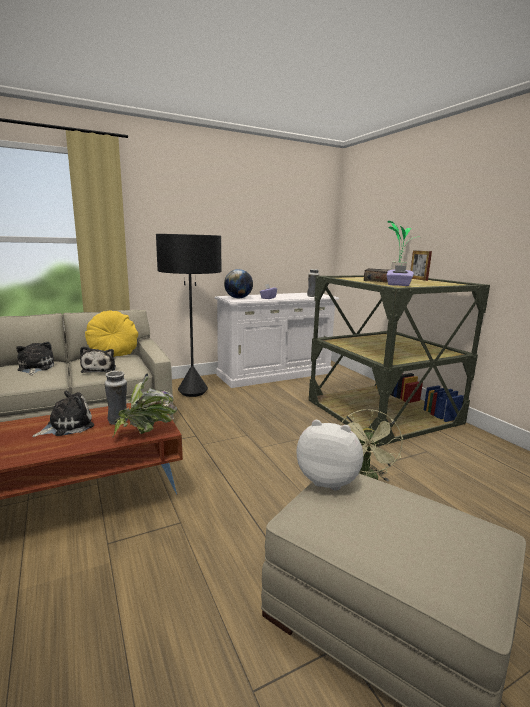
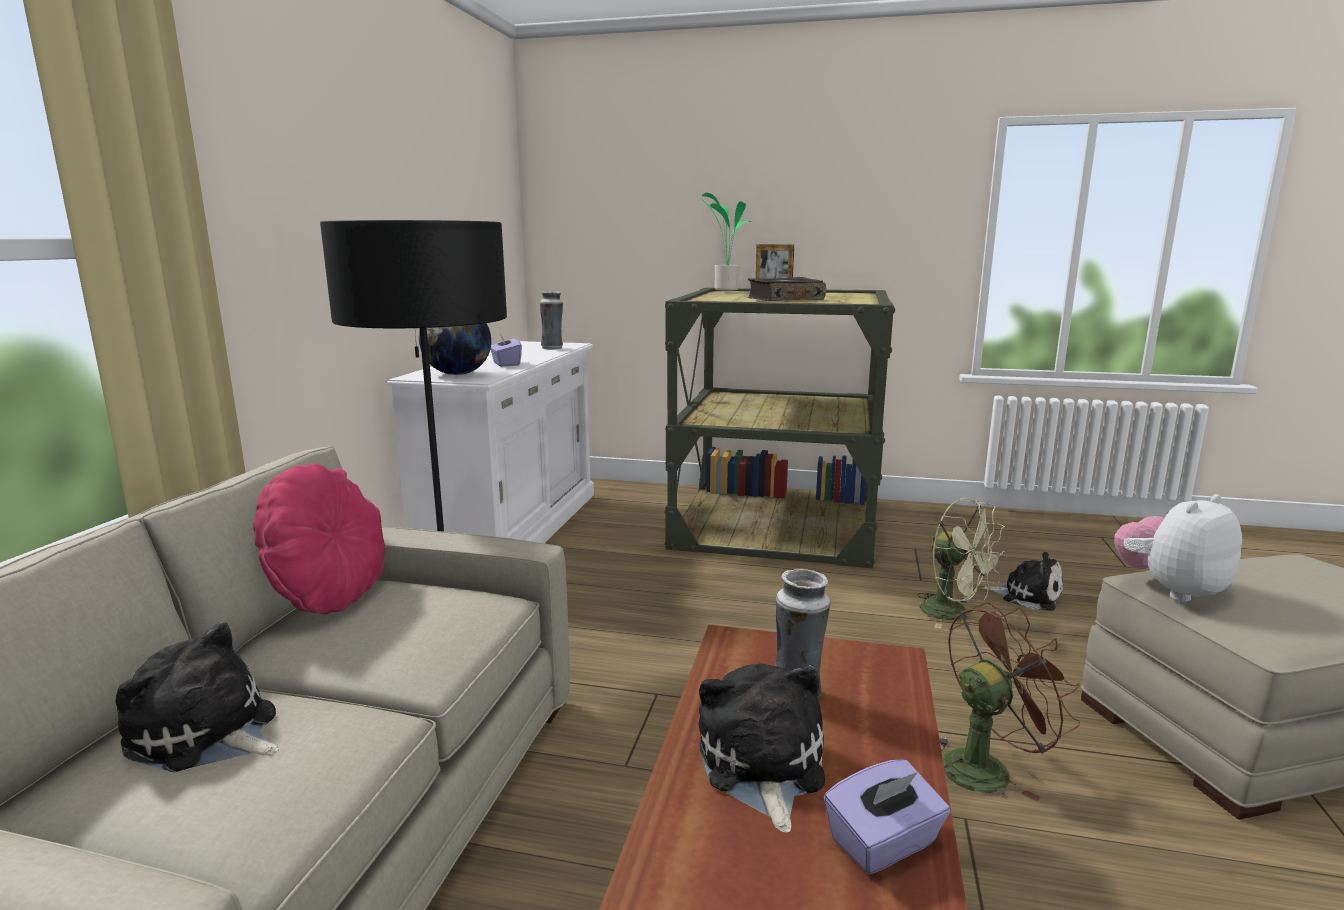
camera: 50 degrees left, 0 degrees up
(100, 369) = (414, 639): plush toy -> plush toy (1027, 596)
(114, 355) = (331, 600): yellow pillow -> pink pillow
(146, 432) = (885, 678): potted plant -> none
(225, 519) = (984, 766): none -> brown fan
(398, 285) = (835, 301): purple tissue box -> purple tissue box (884, 843)

